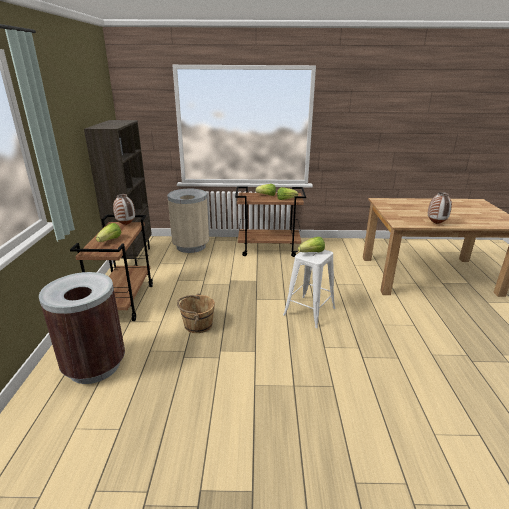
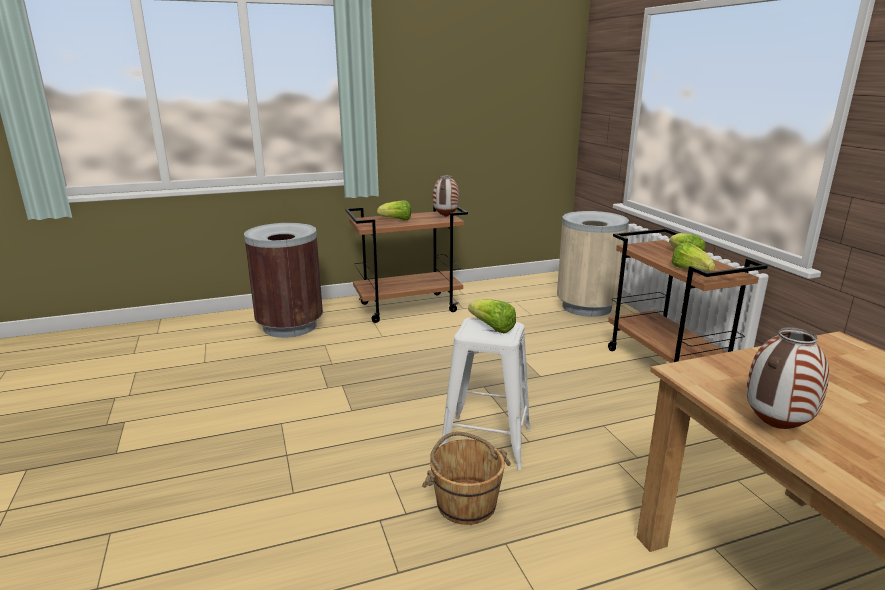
camera: 70 degrees right, 5 degrees down
(132, 258) = (509, 284): brown bookcase -> none
(197, 324) = (389, 358): brown bucket -> brown bucket (466, 503)

